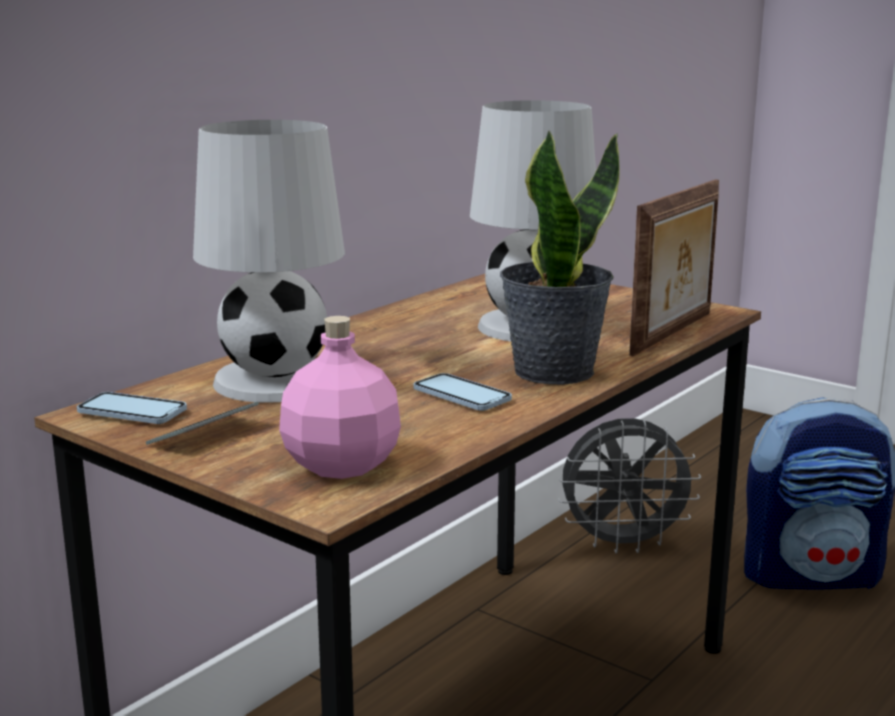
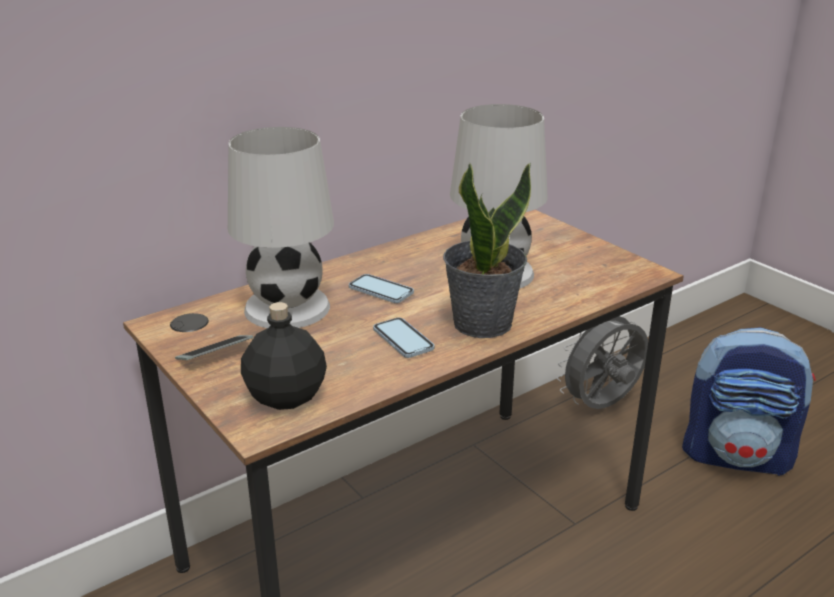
camera: 15 degrees right, 10 degrees up
(132, 412) = (182, 326): phone -> phone (381, 291)
(343, 464) = (287, 396): pink bottle -> black bottle
(623, 544) = (602, 406): grey fan -> grey fan turned 135 degrees clockwise
(674, 334) = (597, 293): picture frame -> none

